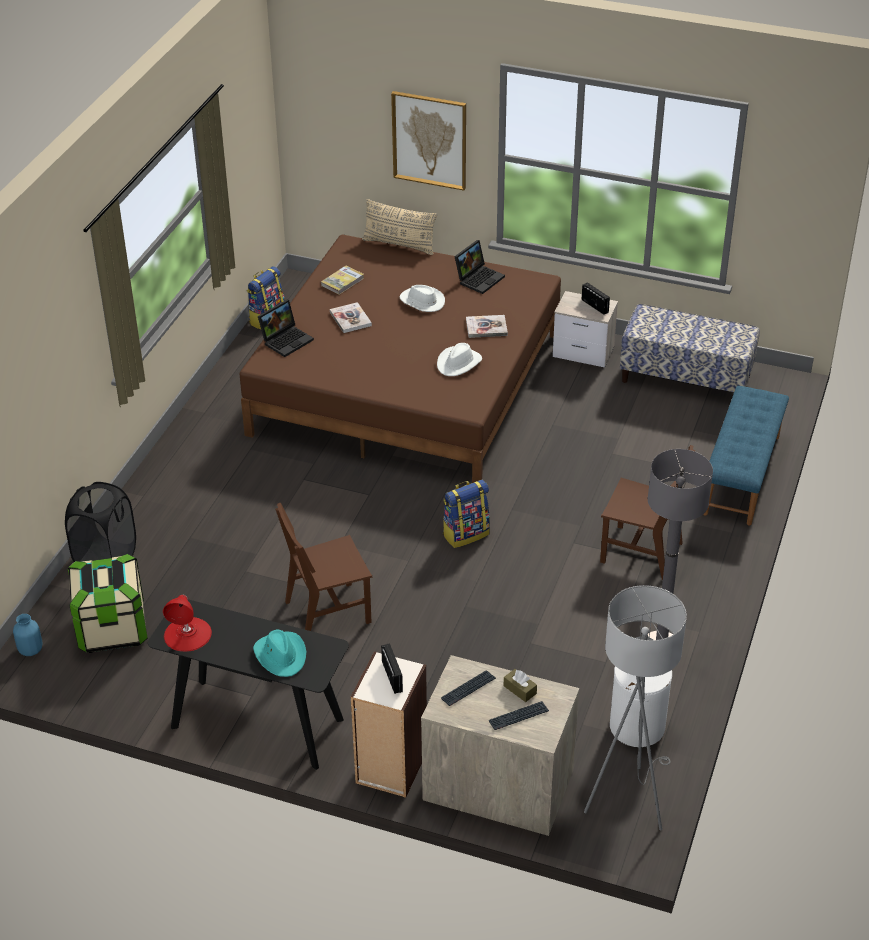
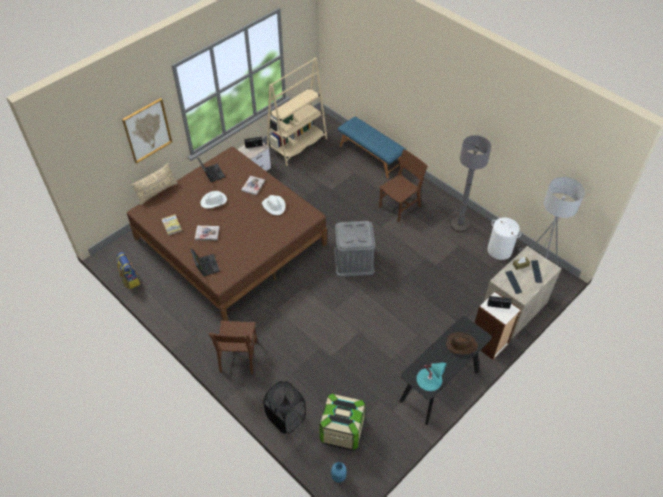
camera: 65 degrees left, 10 degrees up
(187, 634) = (429, 379): red table lamp -> turquoise table lamp
(281, 655) = (461, 344): turquoise hat -> brown hat
(327, 612) = (378, 332): brown chair -> brown chair (238, 357)
(465, 534) = (354, 260): backpack -> grey storage box
(686, 379) = (297, 146): bench -> beige bookcase

